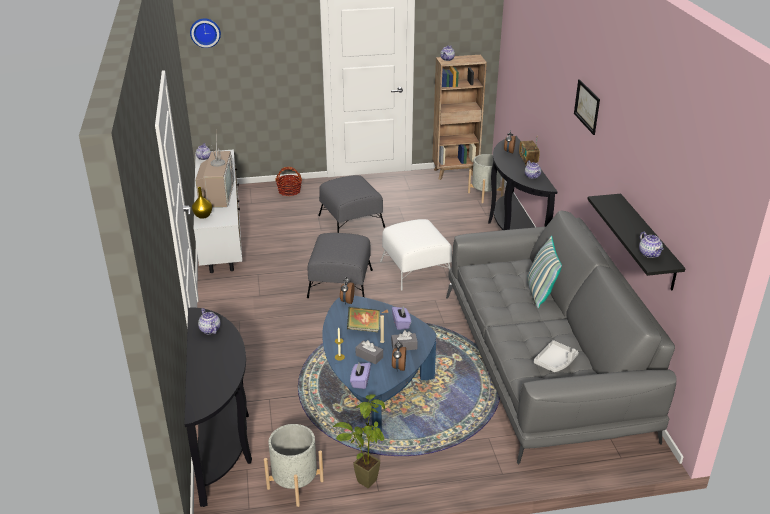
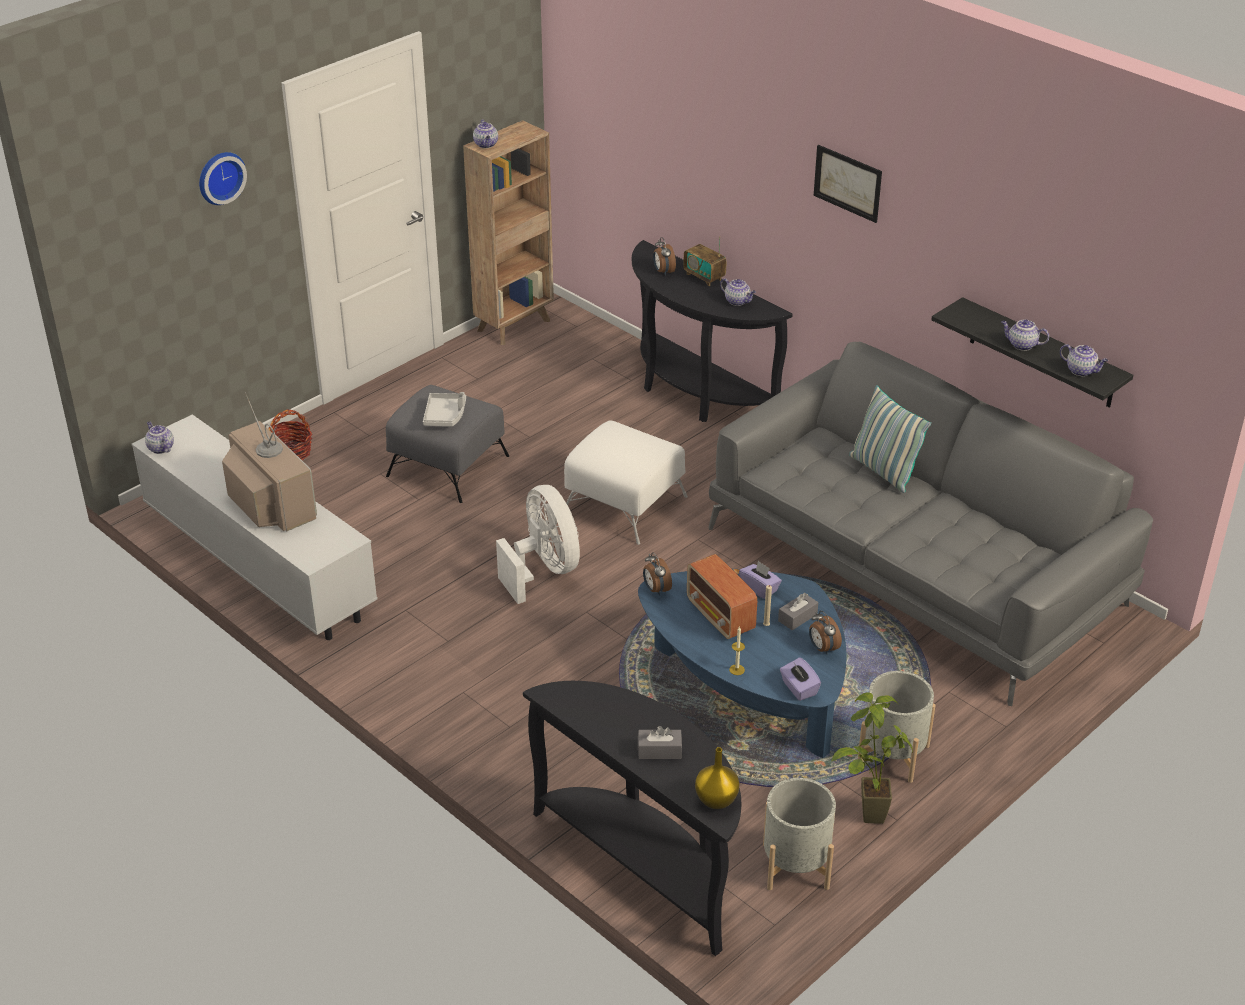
camera: 35 degrees left, 5 degrees up
(203, 216) = (297, 548): yellow vase -> yellow vase (717, 800)
(205, 32) = (111, 221): wall clock -> wall clock (219, 177)
(209, 329) = (594, 707): teapot -> teapot (1021, 345)
(340, 283) = (544, 570): grey ottoman -> white fan
(363, 328) = (720, 616): book -> radio
(369, 356) = (771, 651): grey tissue box -> grey tissue box (659, 751)
(485, 194) = (595, 346): grey planter -> grey planter (893, 755)
(555, 361) = (994, 554): grey tray -> grey tray (445, 416)

